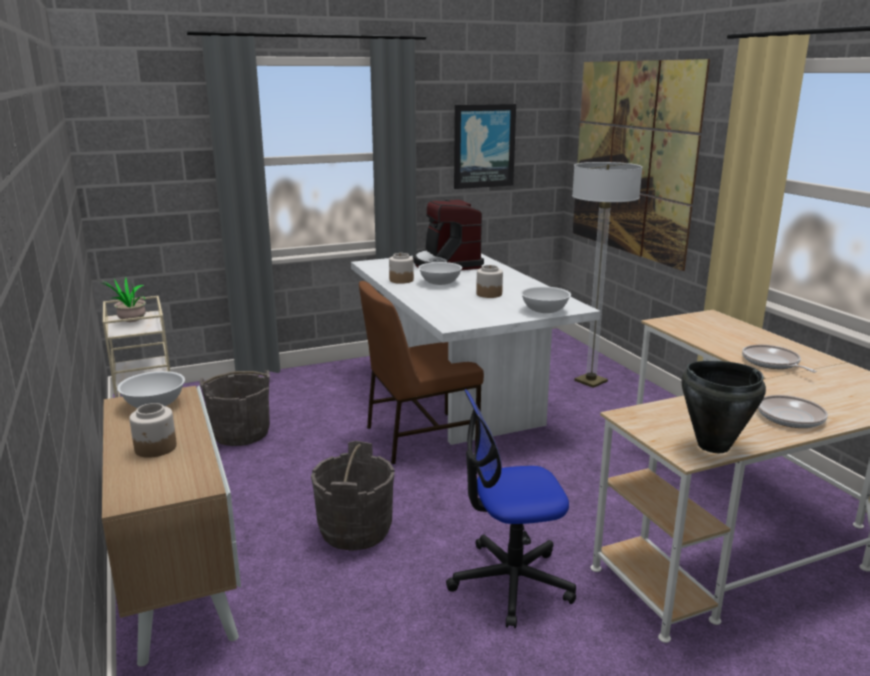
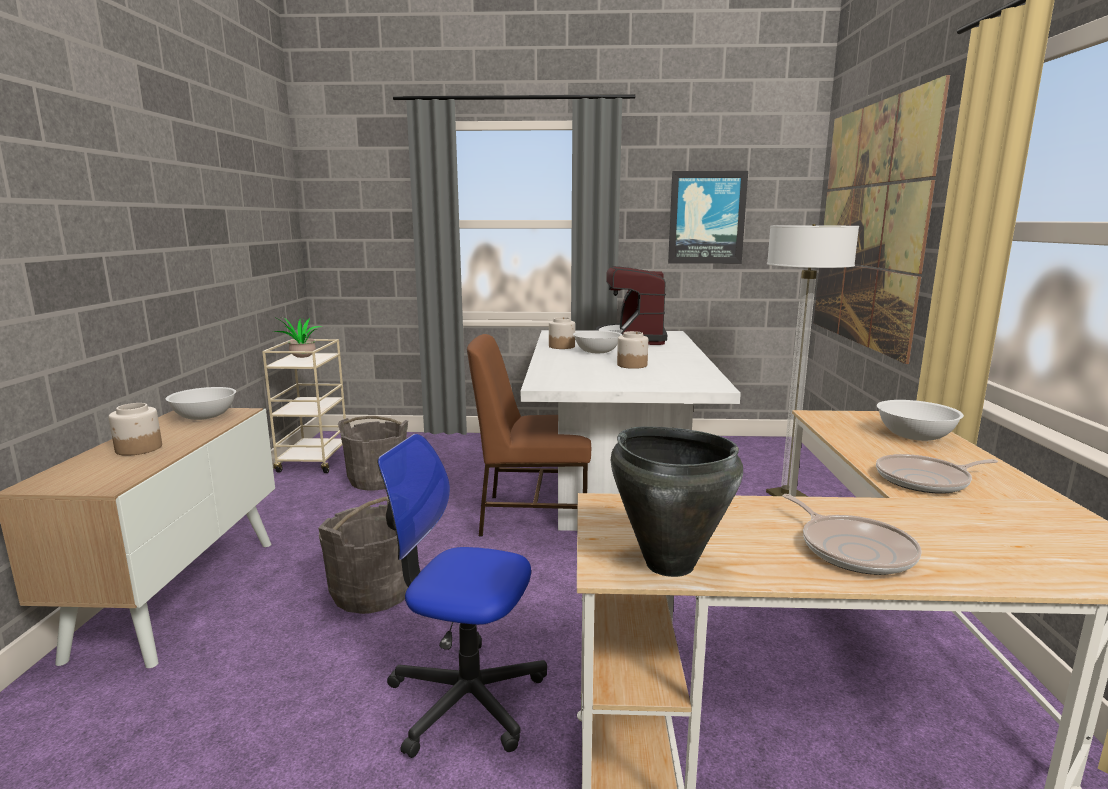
camera: 25 degrees right, 5 degrees down
(544, 310) = (670, 384): white bowl -> white bowl (914, 436)
(772, 363) = (926, 480): frying pan -> frying pan turned 105 degrees counterclockwise

